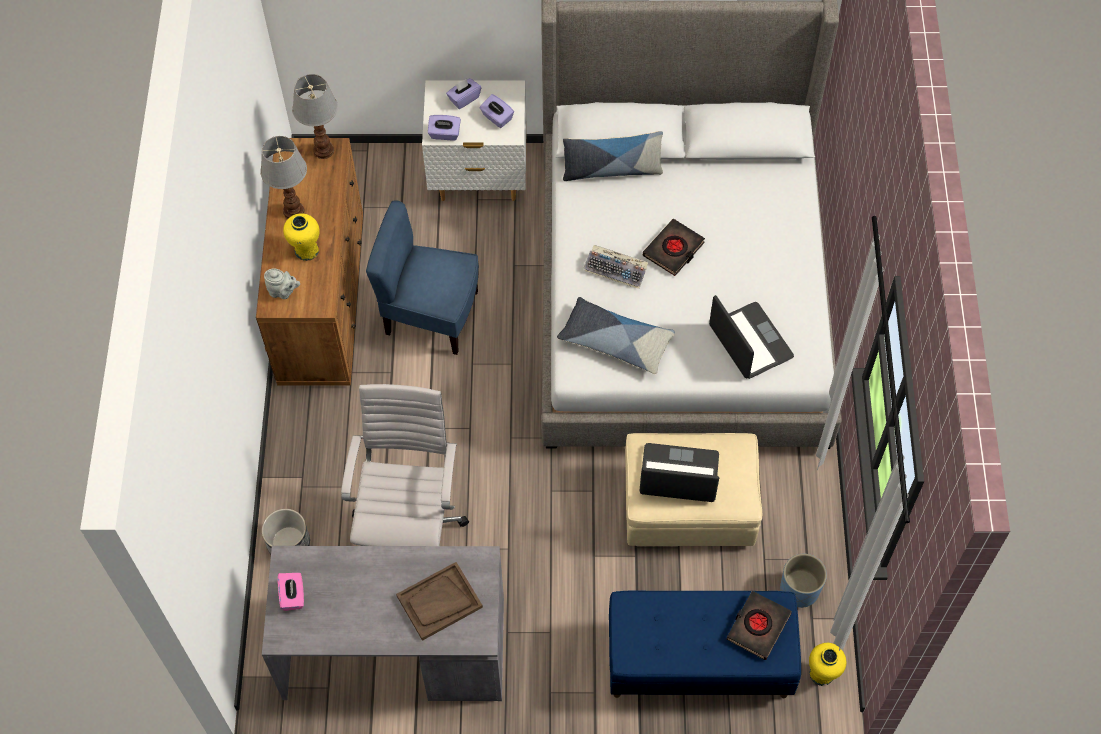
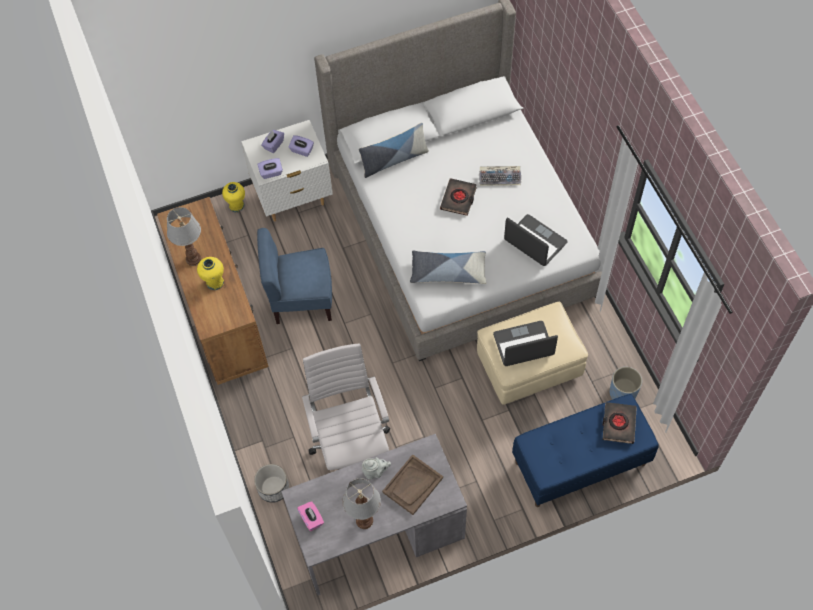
camera: 20 degrees left, 0 degrees up
(283, 292) = (211, 316): grey teapot -> grey teapot (375, 472)
(324, 151) = (196, 211): table lamp -> table lamp (365, 520)
(617, 269) = (427, 224): keyboard -> keyboard (500, 178)
(822, 673) = (660, 440): yellow vase -> yellow vase (236, 205)

